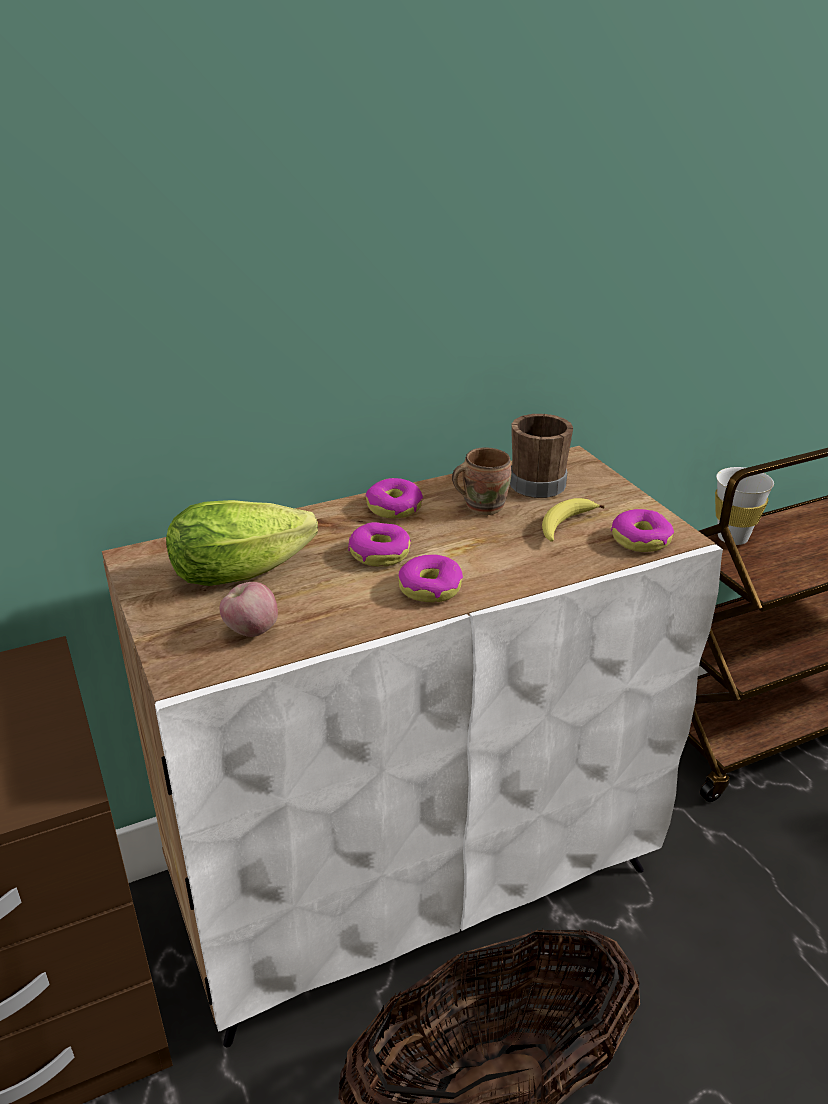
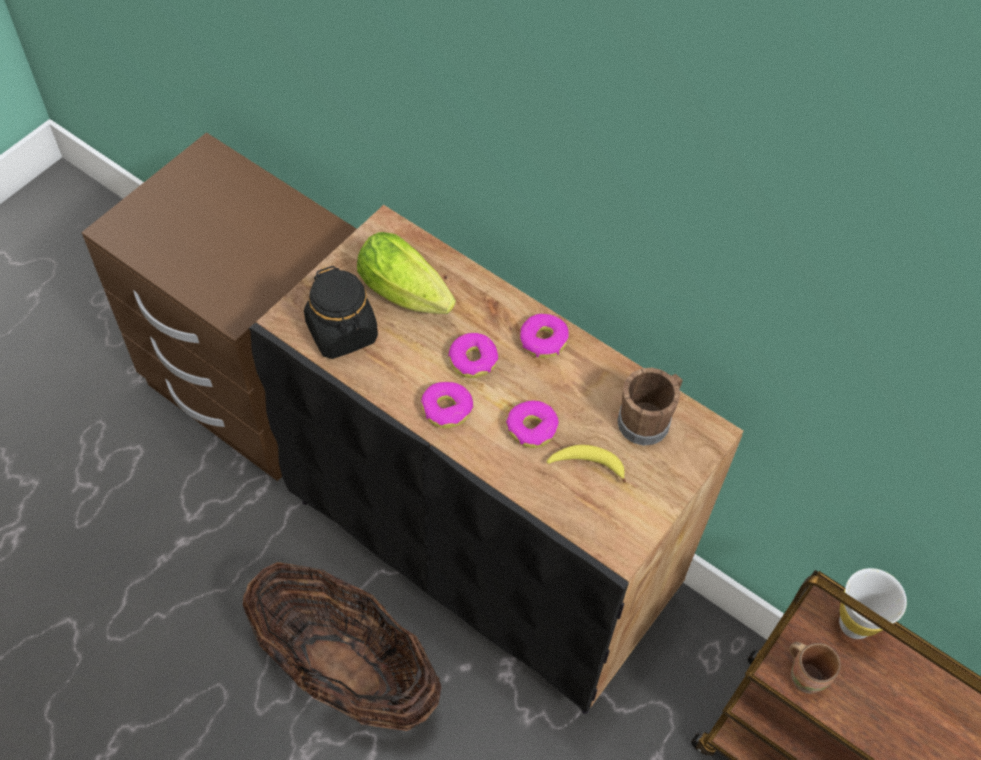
camera: 60 degrees right, 25 degrees up
(251, 631) = (342, 332): apple -> black jar
(415, 878) = (484, 551): white cabinet -> black cabinet
(481, 505) = (583, 396): brown mug -> brown mug (806, 675)
(640, 539) = (598, 524): donut -> donut (532, 428)

